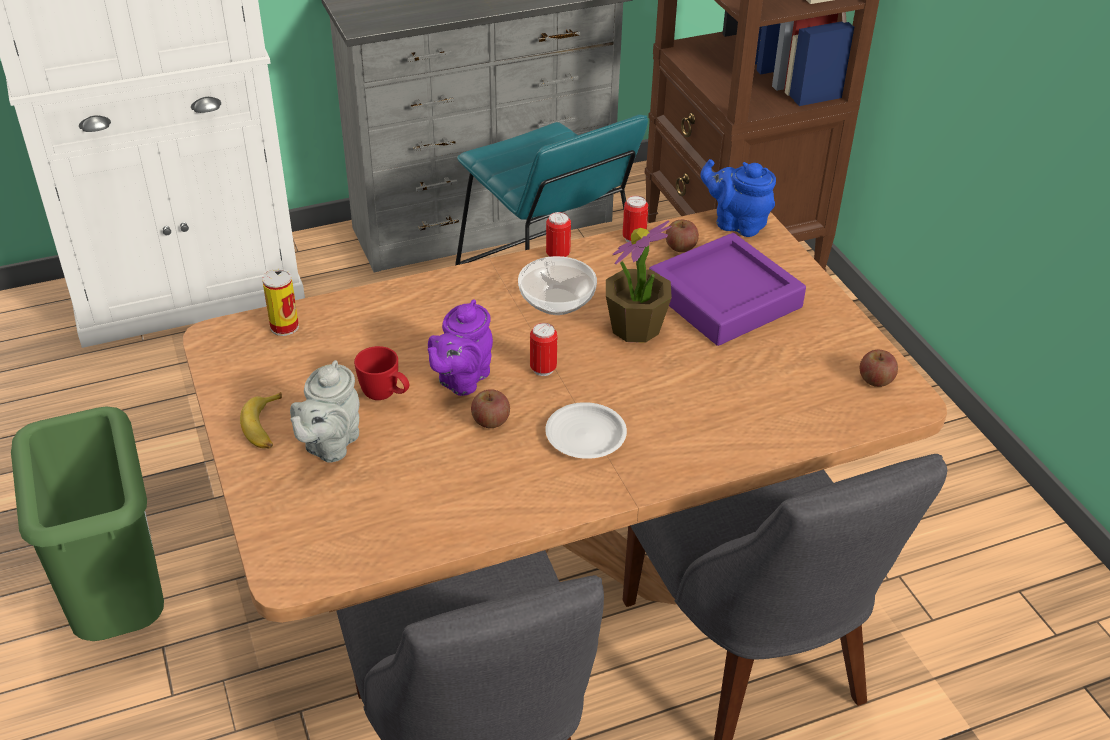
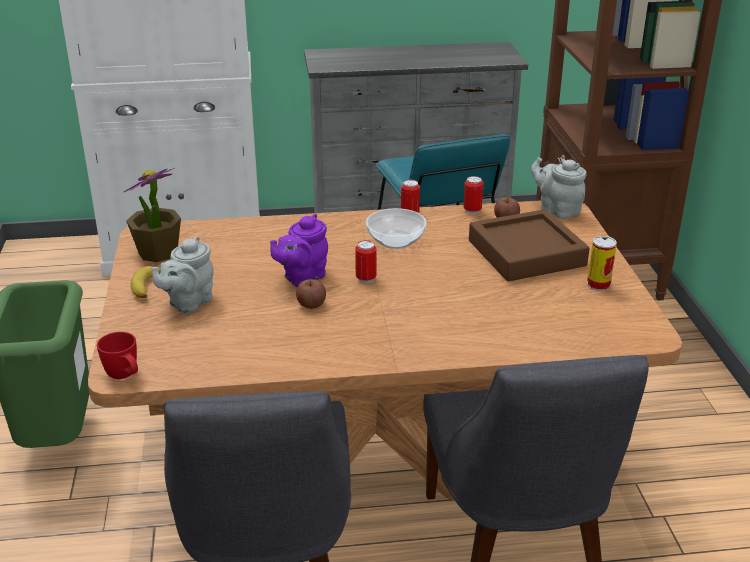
camera: 15 degrees right, 10 degrees down
(284, 326) = (193, 232): can -> can (598, 285)
(386, 396) = (243, 280): red mug -> red mug (125, 377)
(585, 435) = (378, 322): white plate -> none
(635, 328) = (448, 263): potted plant -> potted plant (158, 253)
(724, 298) = (526, 253): purple tray -> brown tray
(737, 223) = (557, 210): blue teapot -> grey teapot
(875, 380) = (628, 318): apple -> none

